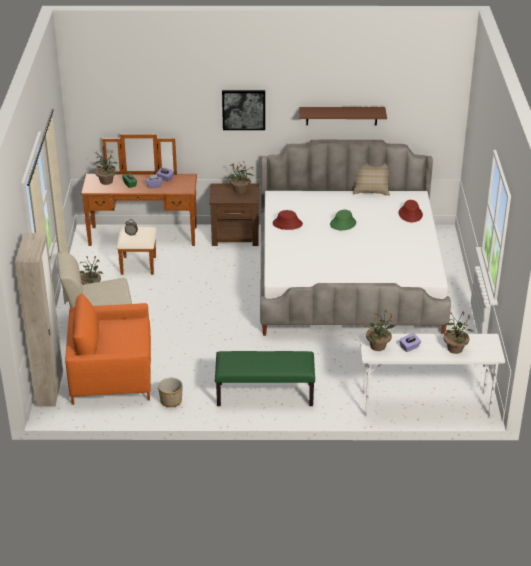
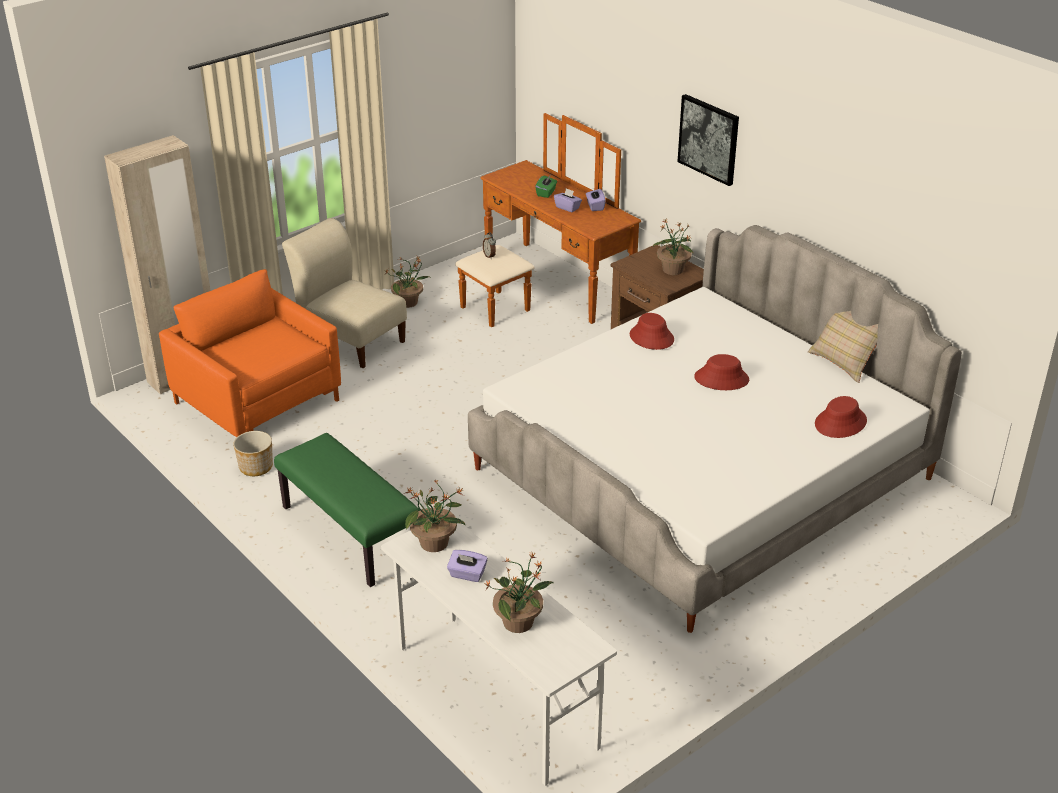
camera: 50 degrees right, 0 degrees up
(106, 181) = (529, 177): potted plant -> none
(341, 116) = (838, 209): brown shelf -> none
(343, 223) = (721, 379): green hat -> red hat

